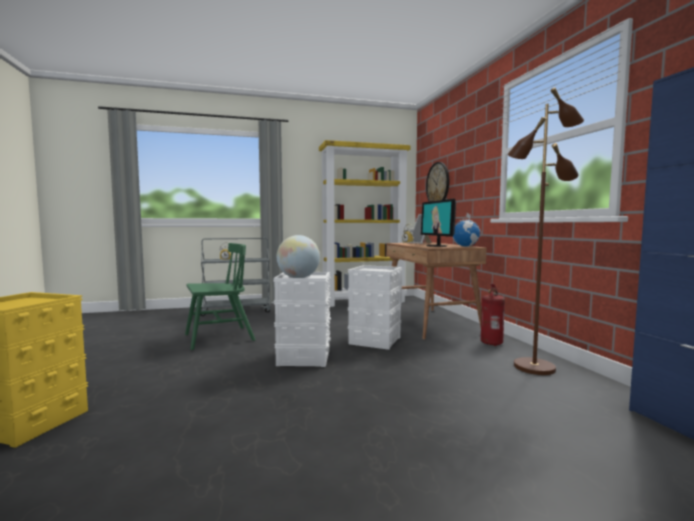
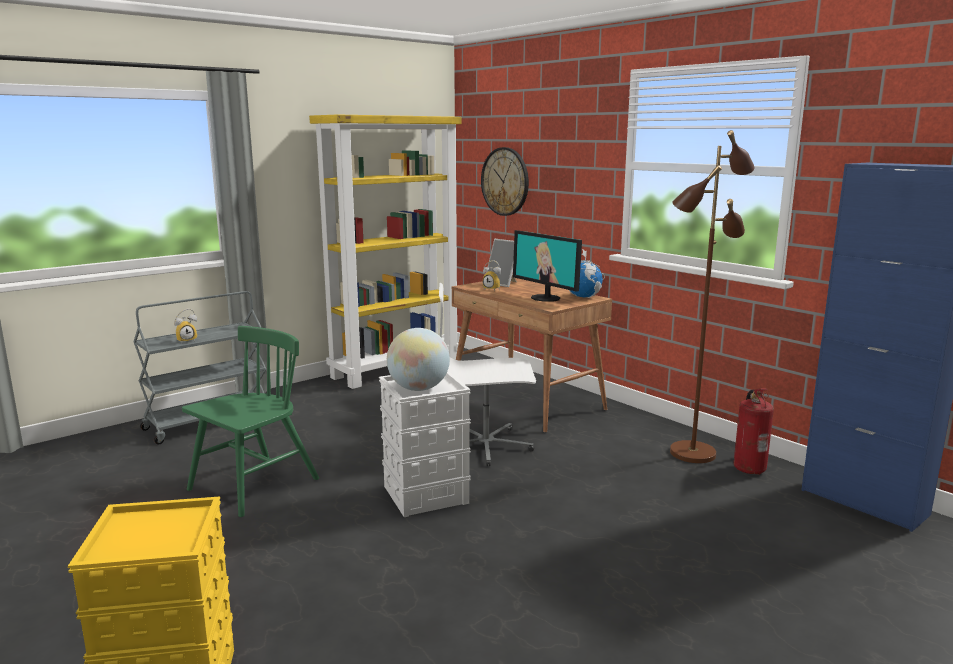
camera: 25 degrees left, 10 degrees up
(374, 340) = (486, 445): white storage box -> white office chair
(492, 343) = (625, 423): fire extinguisher -> fire extinguisher (749, 468)

